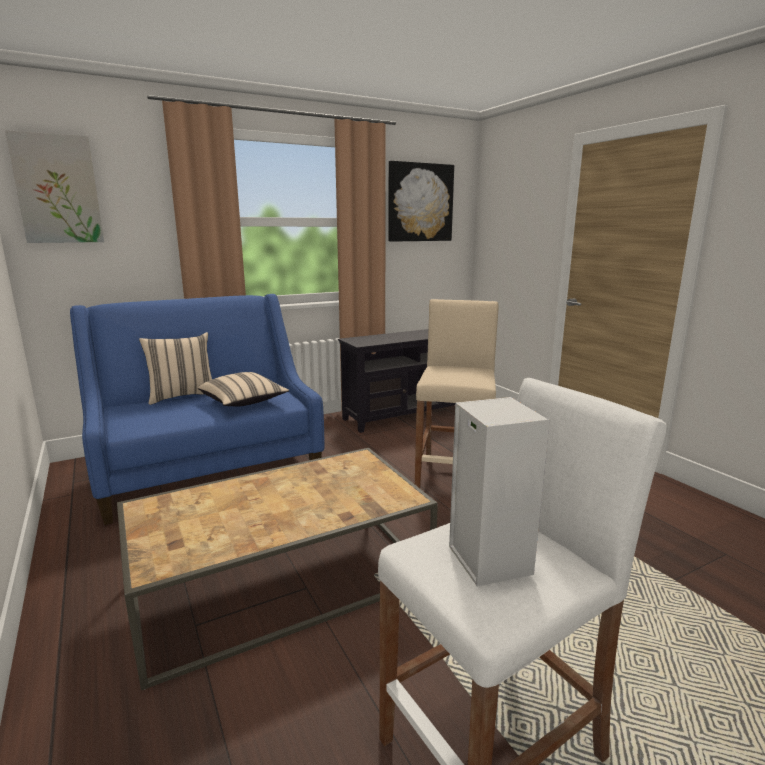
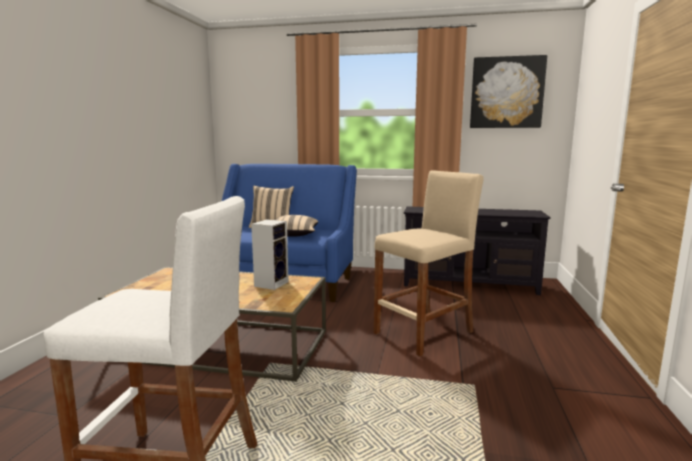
camera: 40 degrees right, 5 degrees down
(57, 189) = (240, 96): picture -> none
(486, 558) = (134, 303): speaker -> speaker (271, 283)

